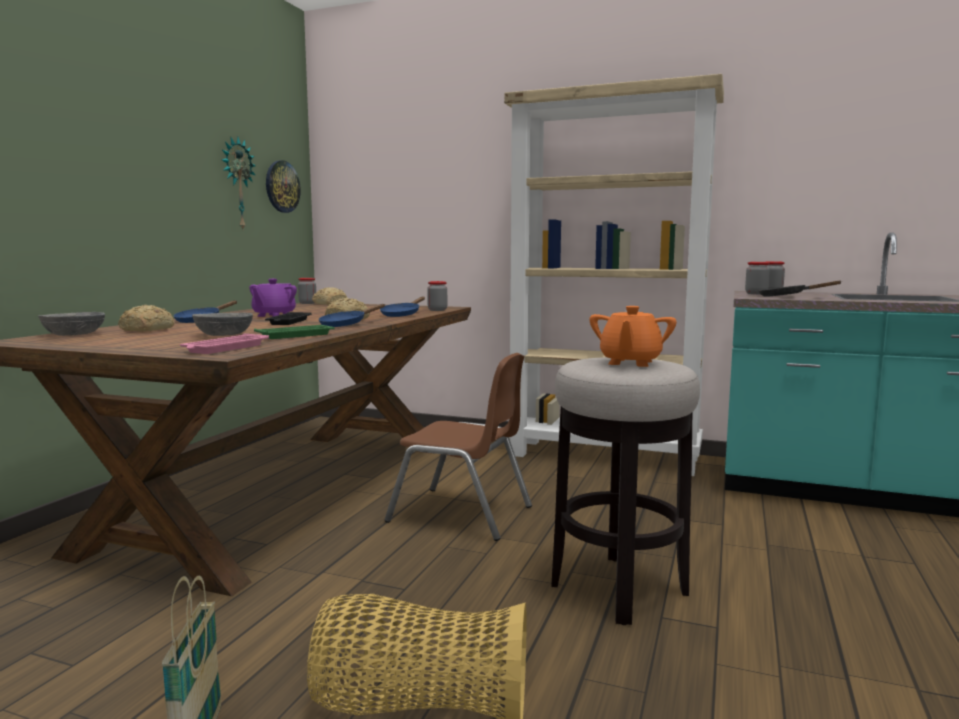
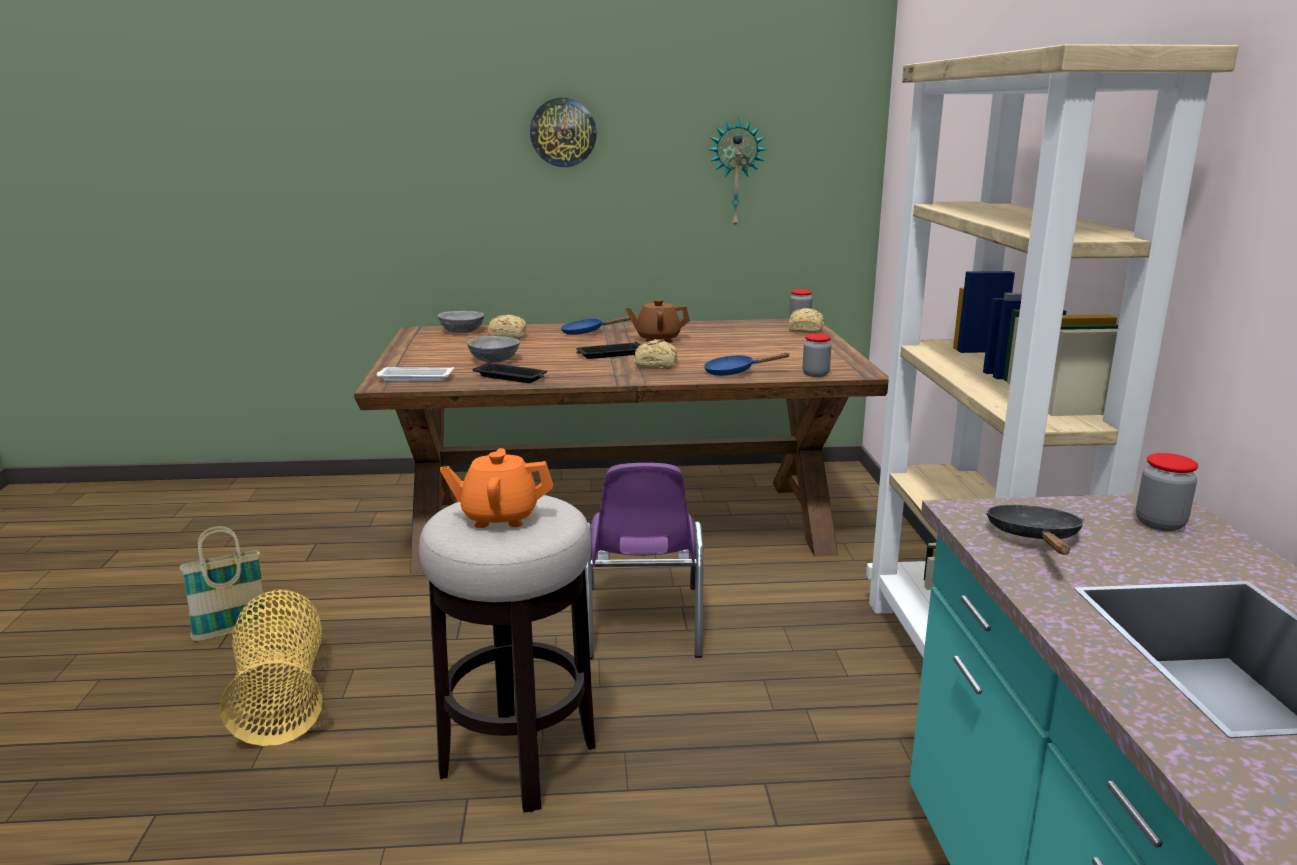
camera: 65 degrees right, 10 degrees up
(225, 349) = (414, 378): pink tray -> white tray
(274, 315) = (657, 339): purple teapot -> brown teapot
(282, 186) = (818, 169): wall clock -> wall clock (563, 132)
(297, 335) = (511, 377): green tray -> black tray
(346, 325) = (610, 373): blue frying pan -> none
(461, 514) = (642, 621): brown chair -> purple chair
(756, 293) = (1094, 512): jar -> none

